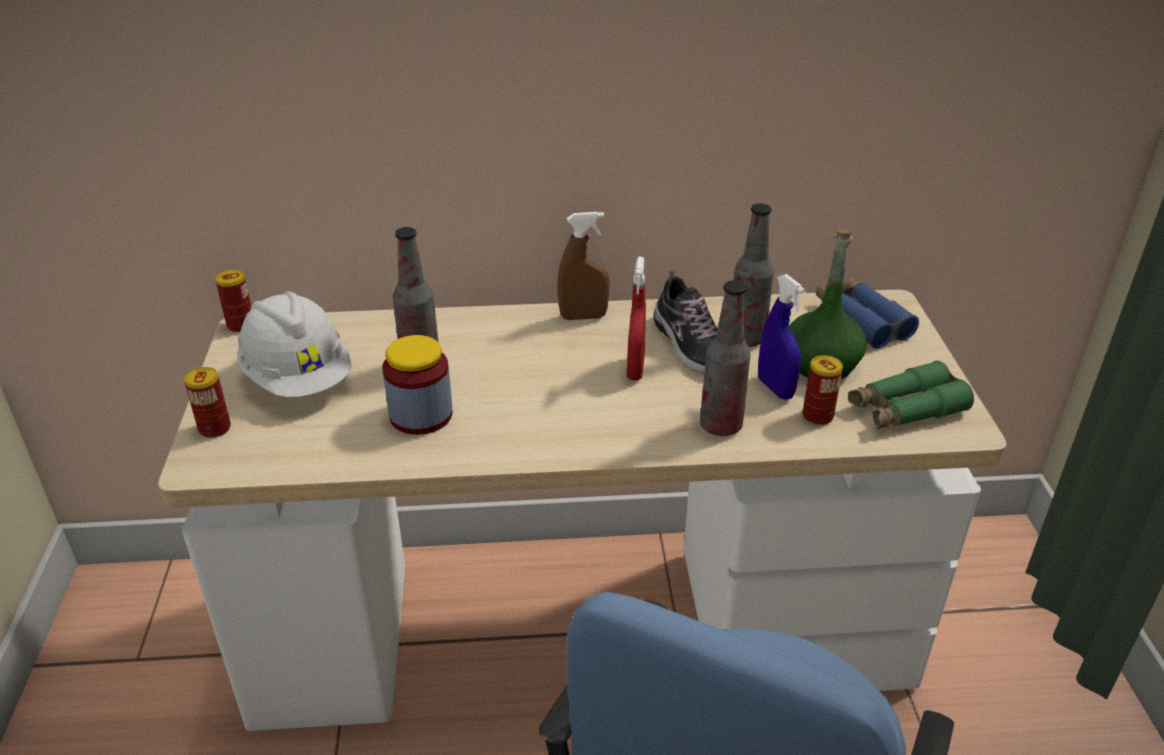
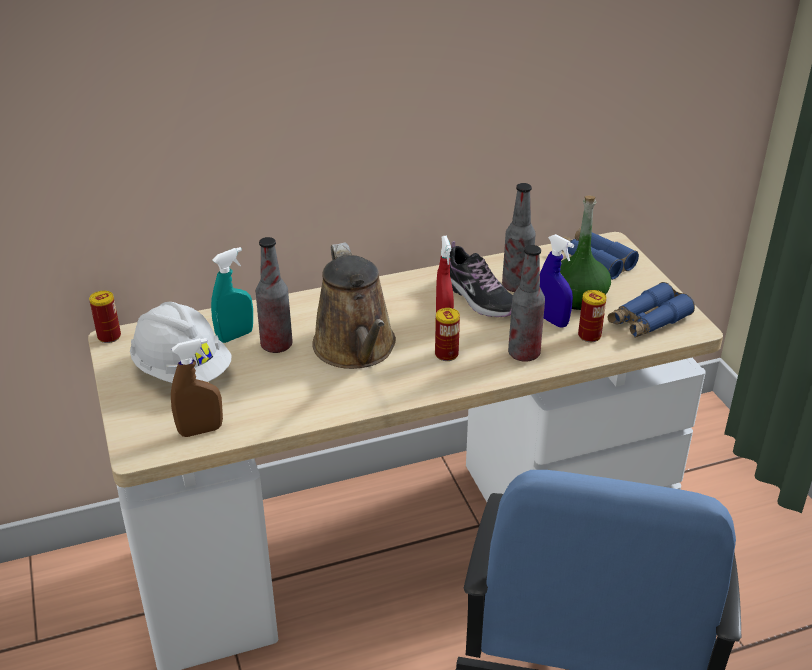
camera: 15 degrees left, 0 degrees up
(215, 428) = (135, 421): can -> can (446, 354)
(379, 347) = (235, 336): none -> turquoise spray bottle
(421, 415) = (296, 383): jar -> none
(513, 385) = (356, 349): none -> brown watering can
(583, 317) = (386, 288): brown spray bottle -> brown spray bottle (200, 430)
(905, 409) = (648, 321): green binoculars -> blue binoculars

